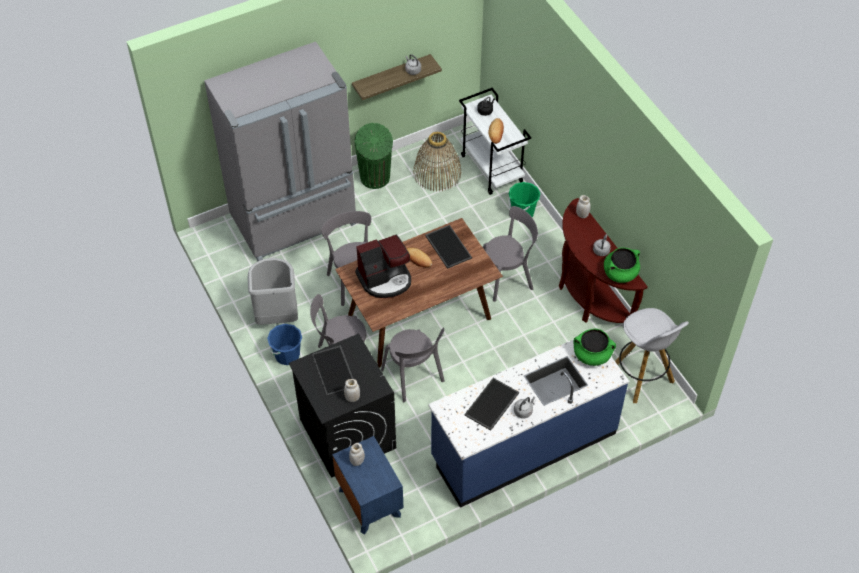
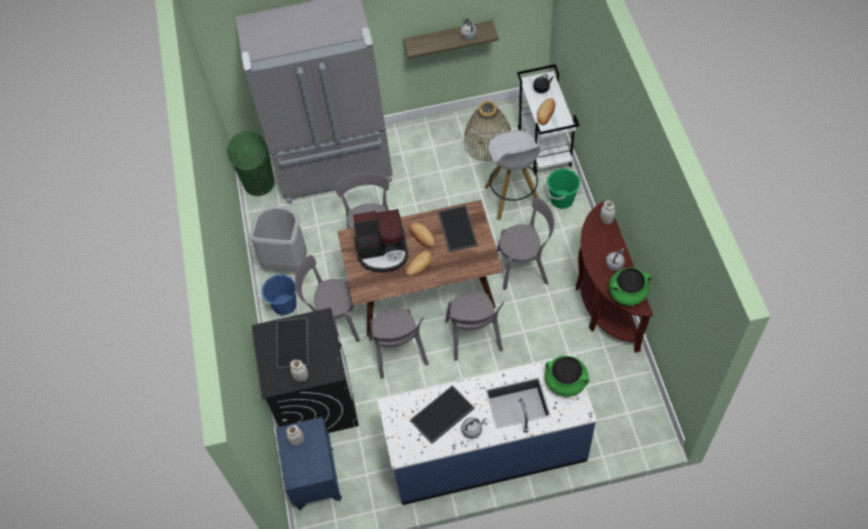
camera: 20 degrees right, 5 degrees up
(375, 178) = (425, 137): green trash can -> green trash can (259, 184)
(423, 284) = (419, 264): none -> bread
(480, 349) = (474, 338): none -> grey chair
(641, 377) = (633, 404): white stool -> white stool (513, 198)

